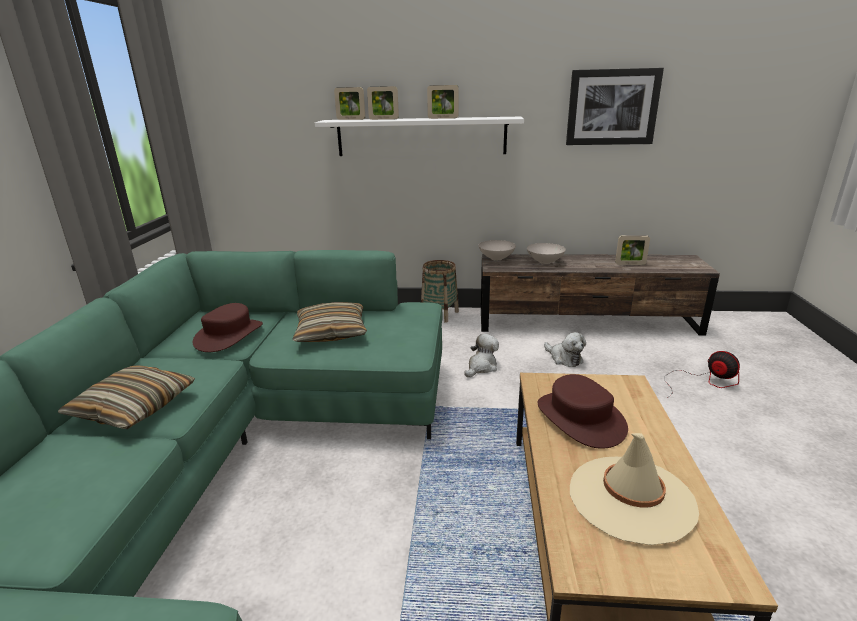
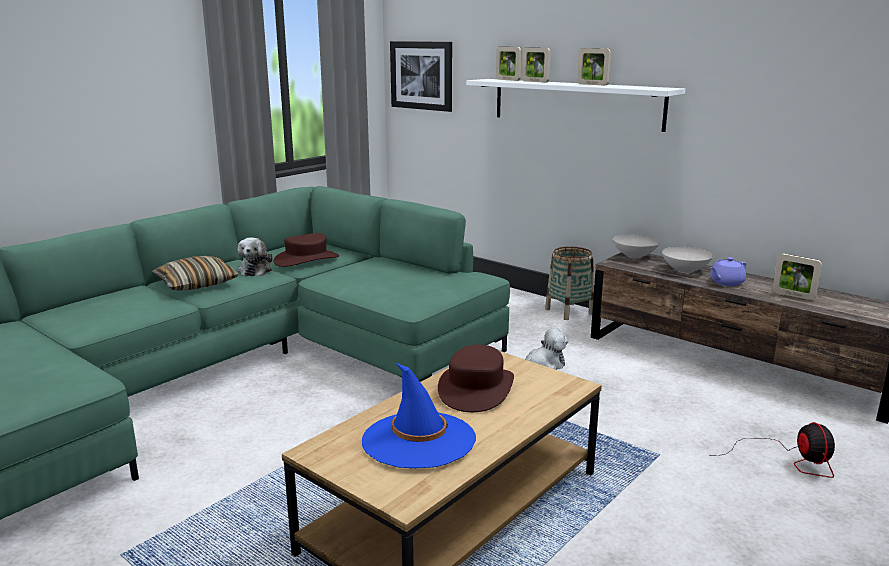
camera: 35 degrees right, 5 degrees down
(331, 332) = (377, 276): pillow -> none
(564, 358) = (645, 386): plush toy -> plush toy (256, 270)
(582, 265) = (726, 283): none -> purple teapot
(612, 107) = (802, 84): picture -> picture (421, 75)
(630, 498) = (418, 440): beige hat -> blue hat

